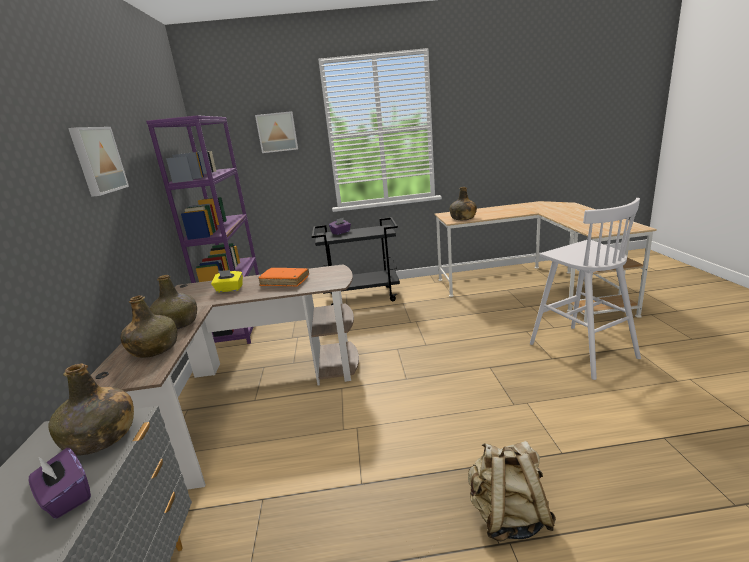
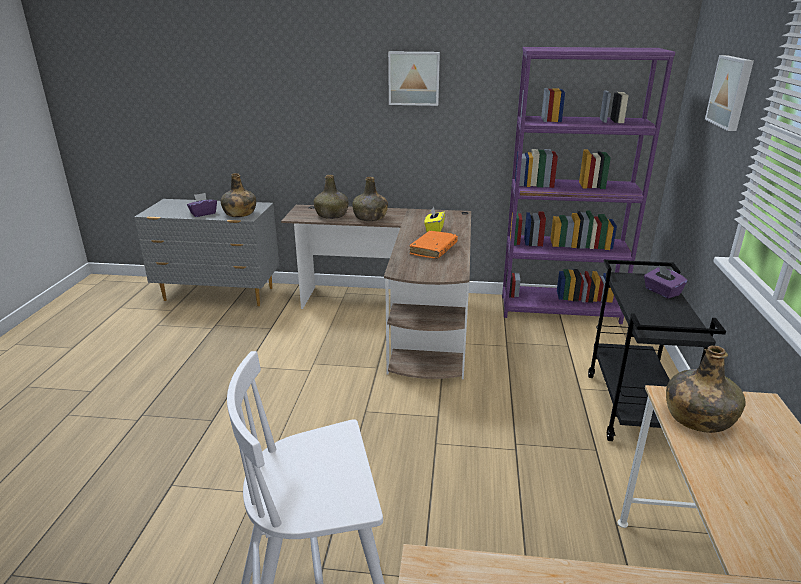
camera: 100 degrees right, 5 degrees up
(507, 516) = (154, 426): beige backpack -> none

